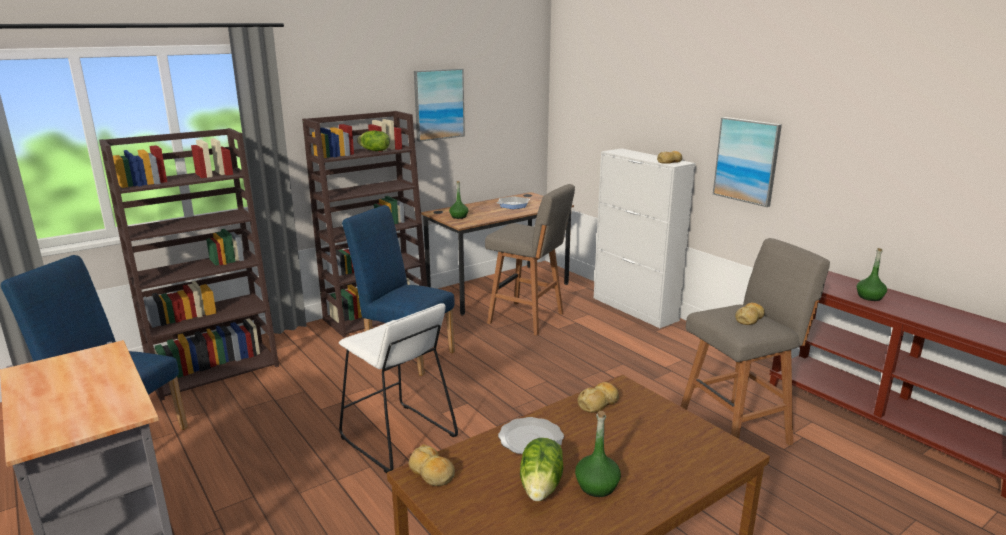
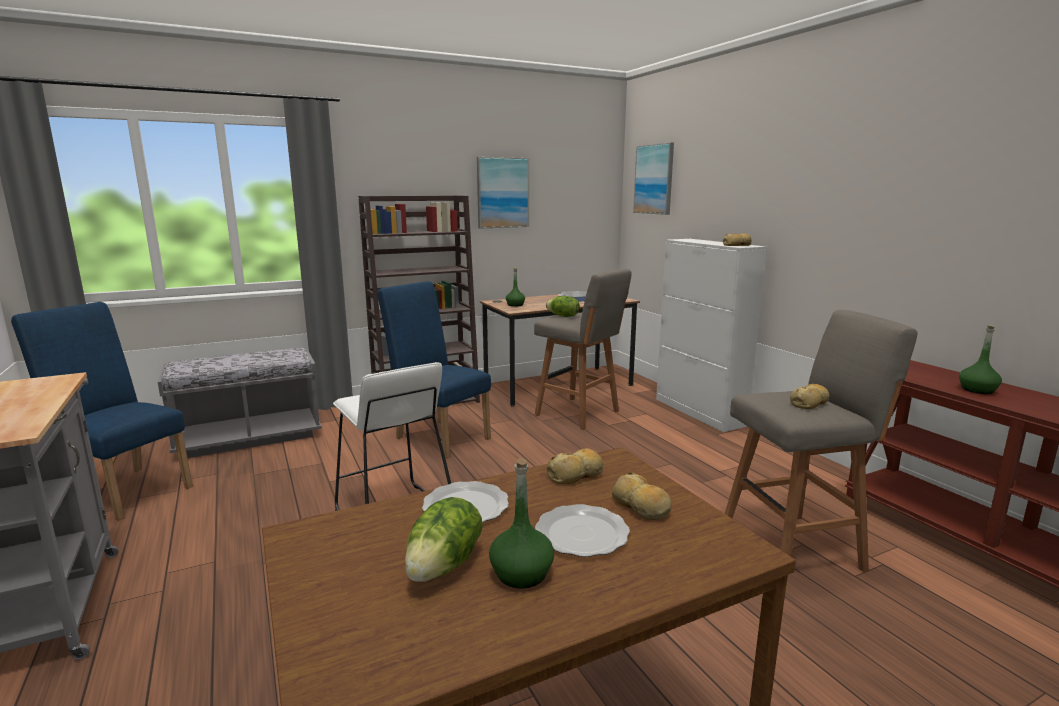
camera: 10 degrees right, 5 degrees down
(215, 370) = (249, 437): brown bookcase -> grey bench
(374, 151) = (429, 231): lettuce -> lettuce (563, 316)
(431, 473) = (314, 534): bread -> bread (641, 506)
(625, 451) = (583, 533): none -> plate
(746, 160) = (824, 239): picture -> picture (654, 179)

